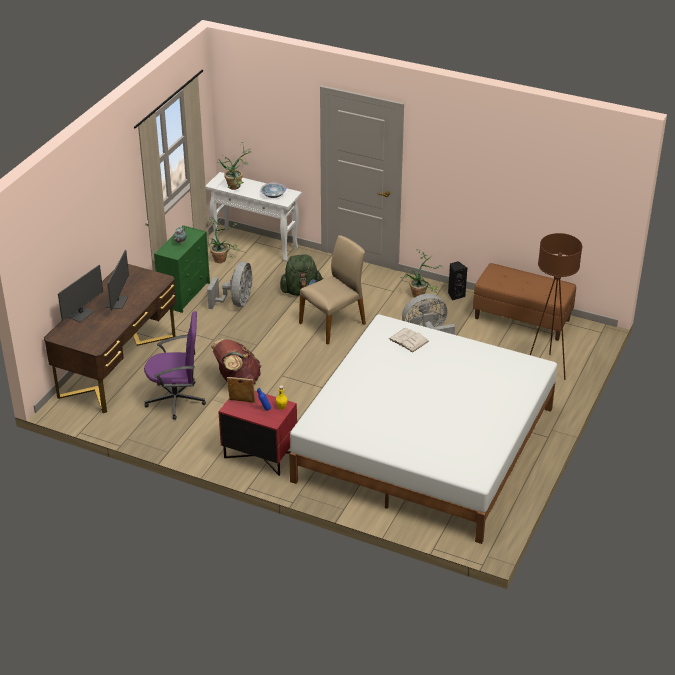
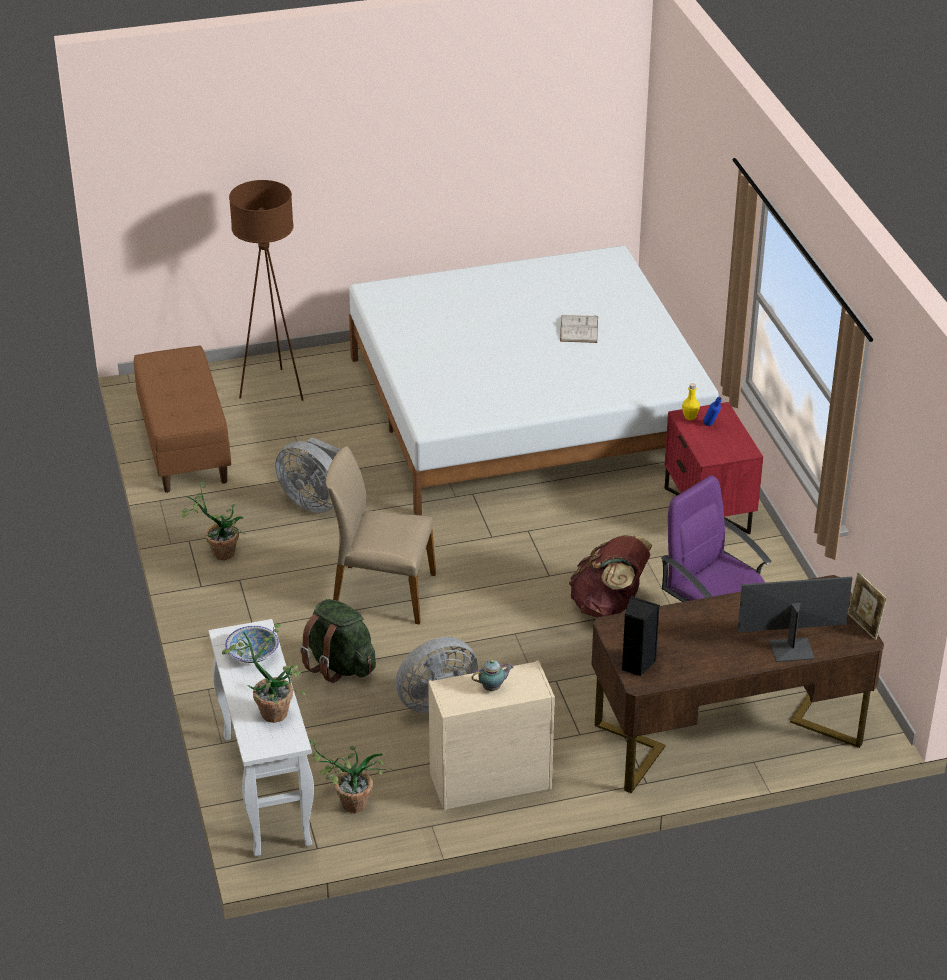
camera: 130 degrees left, 0 degrees up
(117, 302) = (719, 634): monitor -> none
(185, 294) = (489, 781): green dresser -> beige dresser
(241, 401) = (724, 448): picture frame -> picture frame (863, 626)
(408, 340) = (442, 391): white book -> white book (579, 329)
(455, 295) = (187, 521): black speaker -> black speaker (636, 664)

